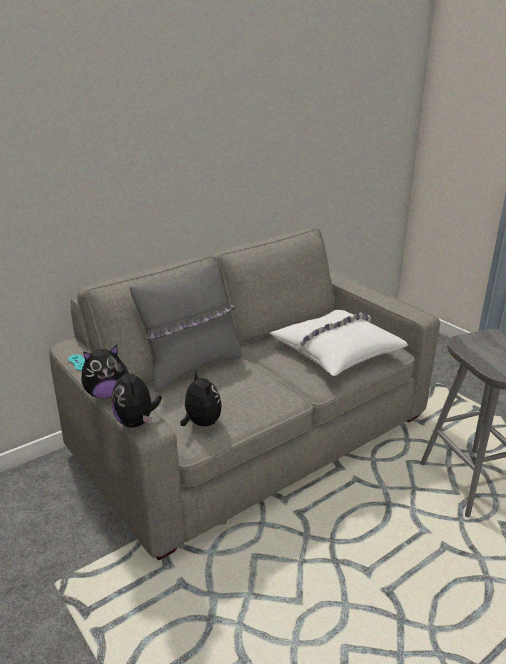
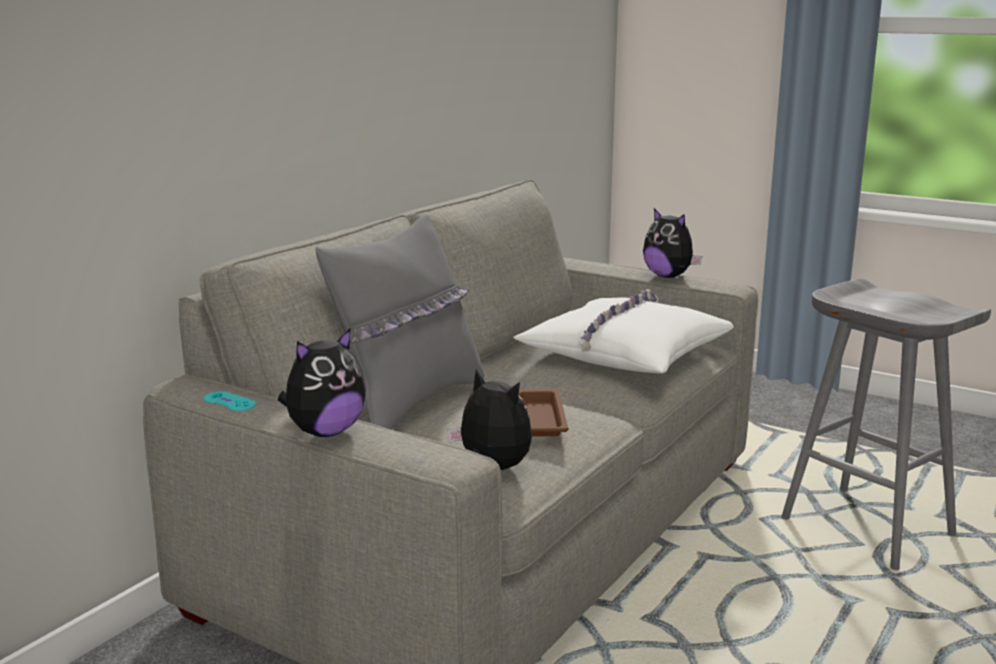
camera: 20 degrees left, 10 degrees down
(137, 422) = (421, 457): plush toy -> plush toy (669, 276)
(249, 392) = (539, 418): none -> brown tray

